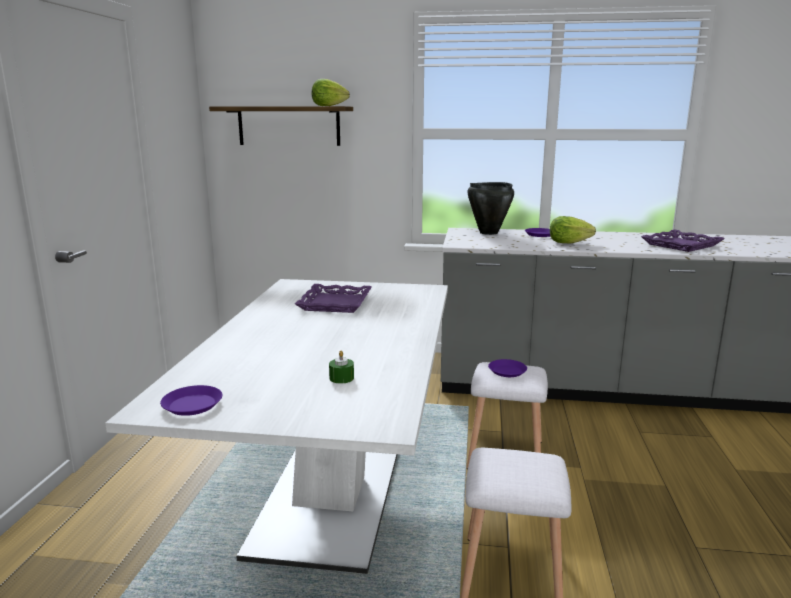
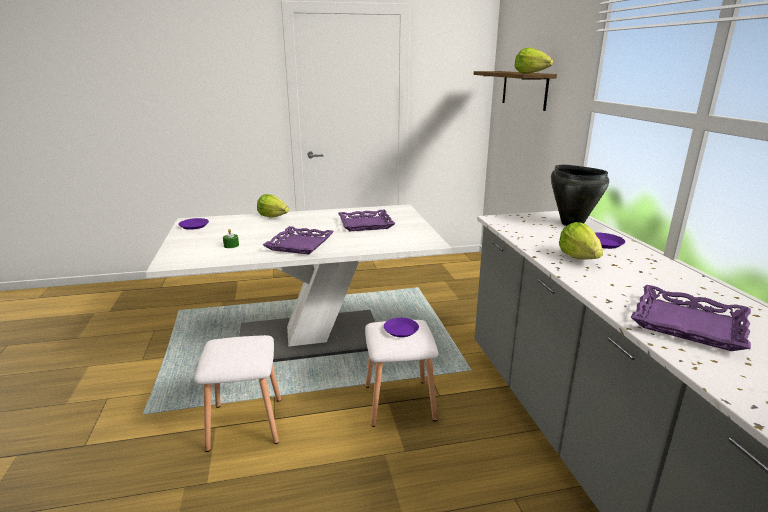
camera: 70 degrees right, 5 degrees up
(226, 345) = (273, 216): none -> lettuce
(380, 339) = (300, 245): none -> purple tray

